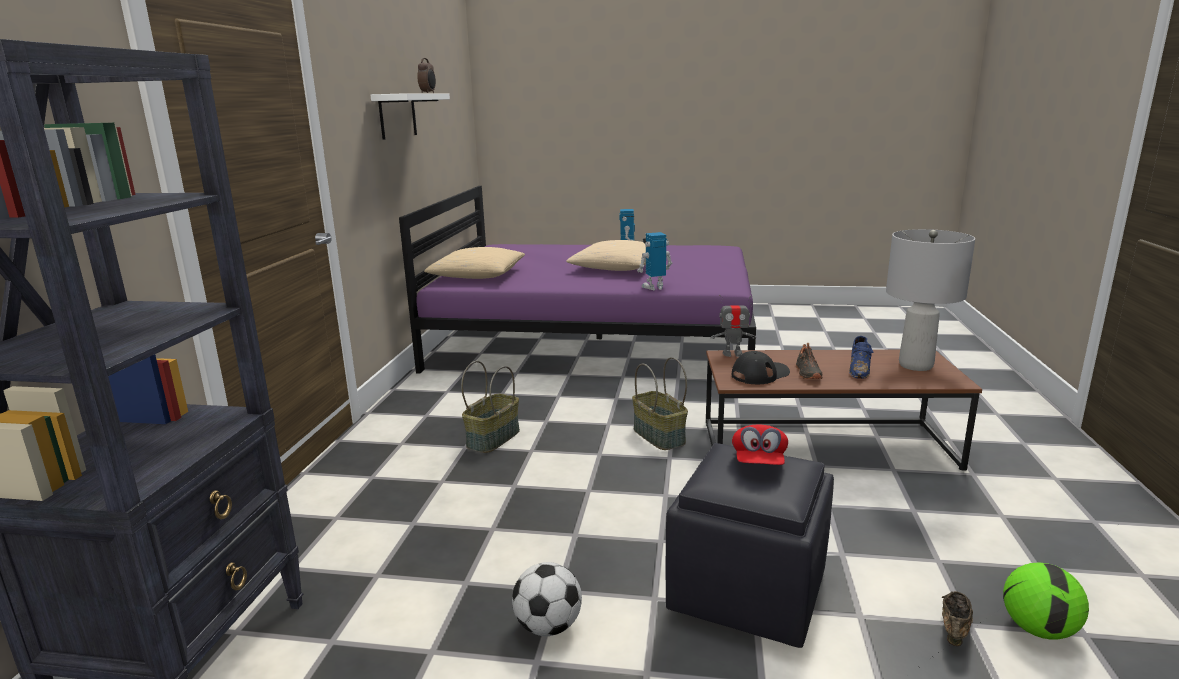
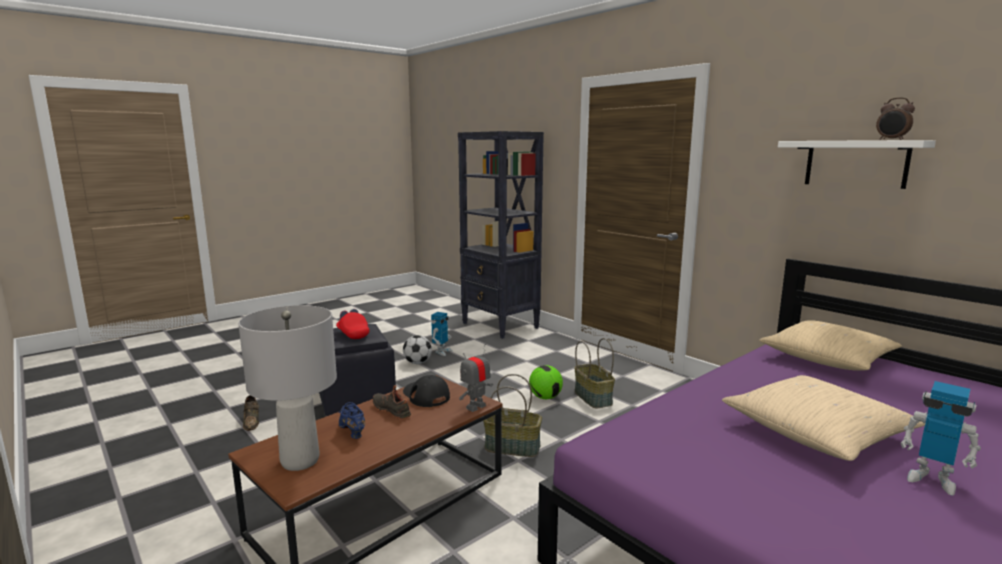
camera: 130 degrees right, 5 degrees down
(654, 288) = (662, 408): toy robot -> toy robot (442, 352)
(760, 374) = (426, 395): black cap -> black cap turned 135 degrees clockwise
(1038, 629) = (207, 438): football -> football (545, 397)

